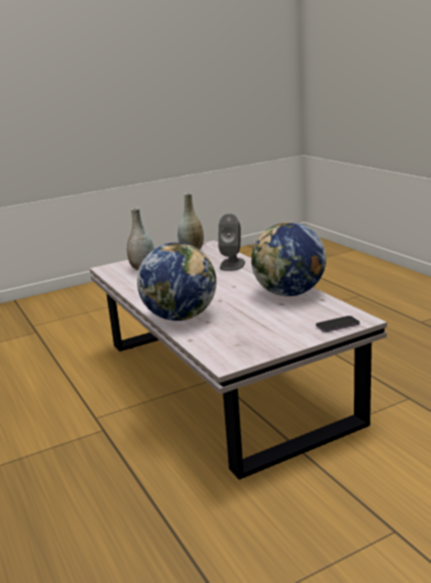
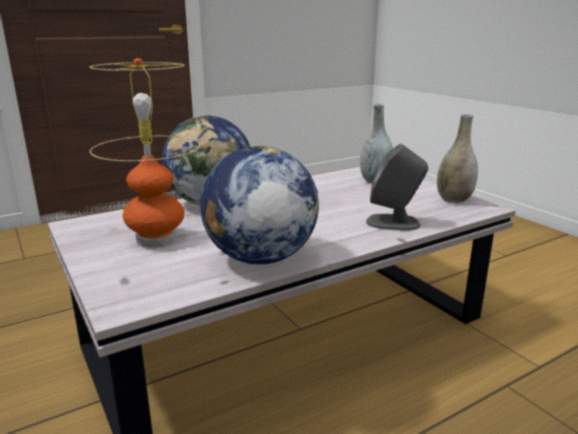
camera: 85 degrees right, 0 degrees up
(259, 325) = (157, 239): none -> table lamp
(337, 325) = (115, 287): phone -> none

